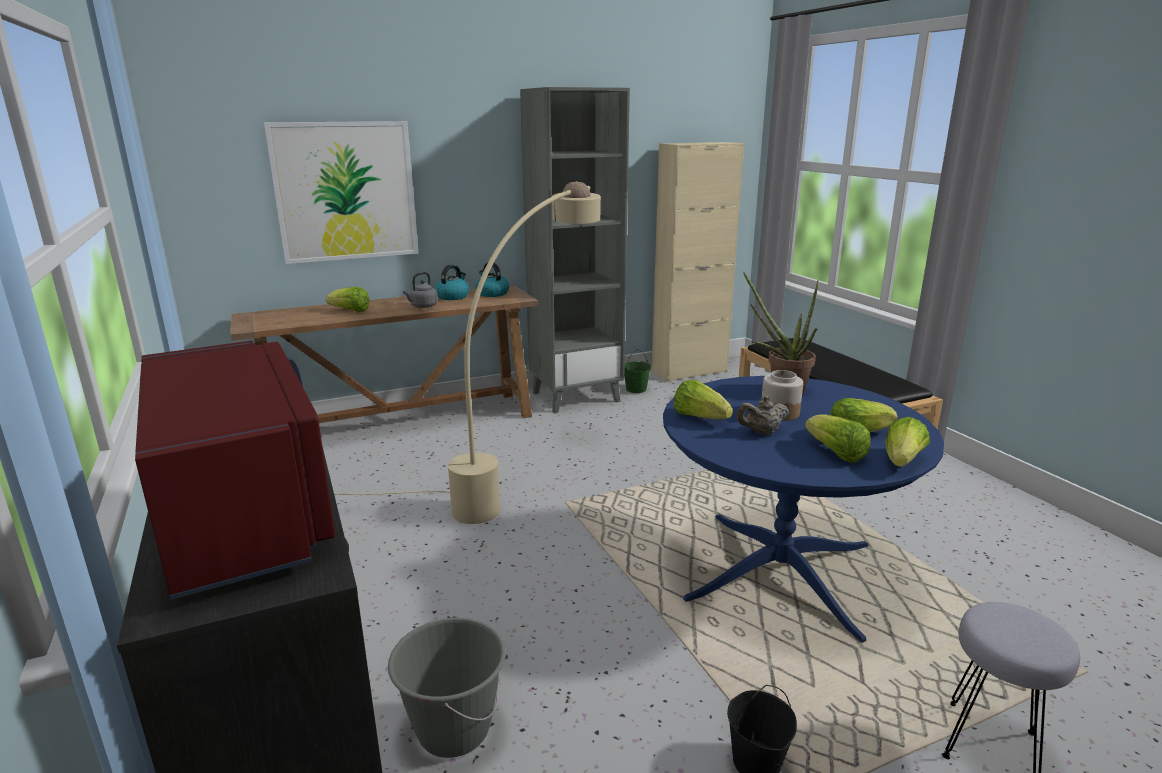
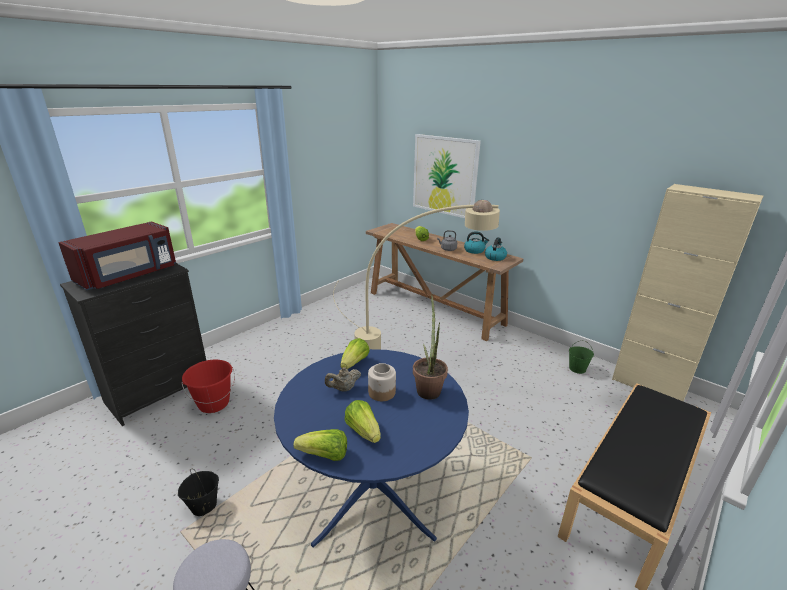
camera: 65 degrees right, 5 degrees up
(453, 730) = (214, 404): grey bucket -> red bucket
(576, 396) = (534, 348): grey bookcase -> none
(761, 432) = (343, 389): beige teapot -> beige teapot turned 75 degrees counterclockwise
(835, 454) = (324, 423): lettuce -> none

